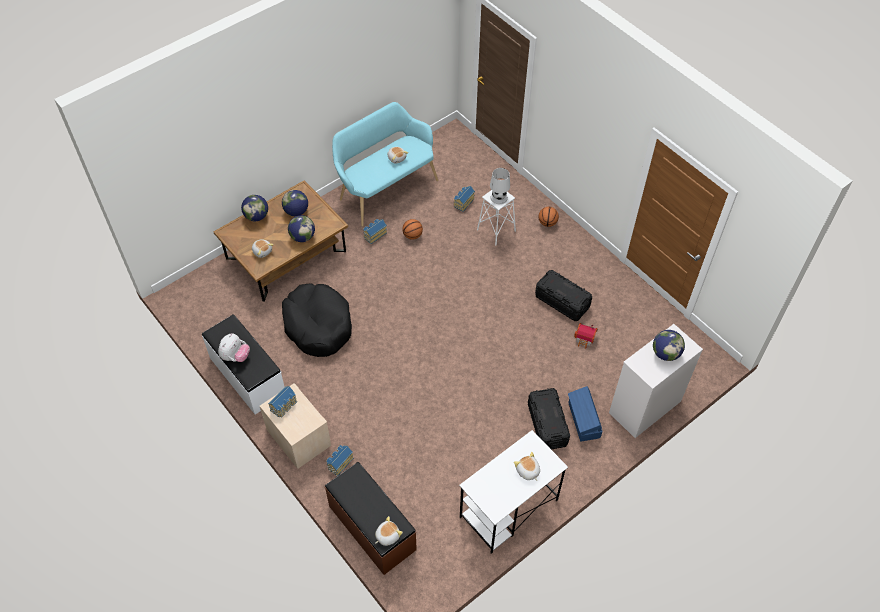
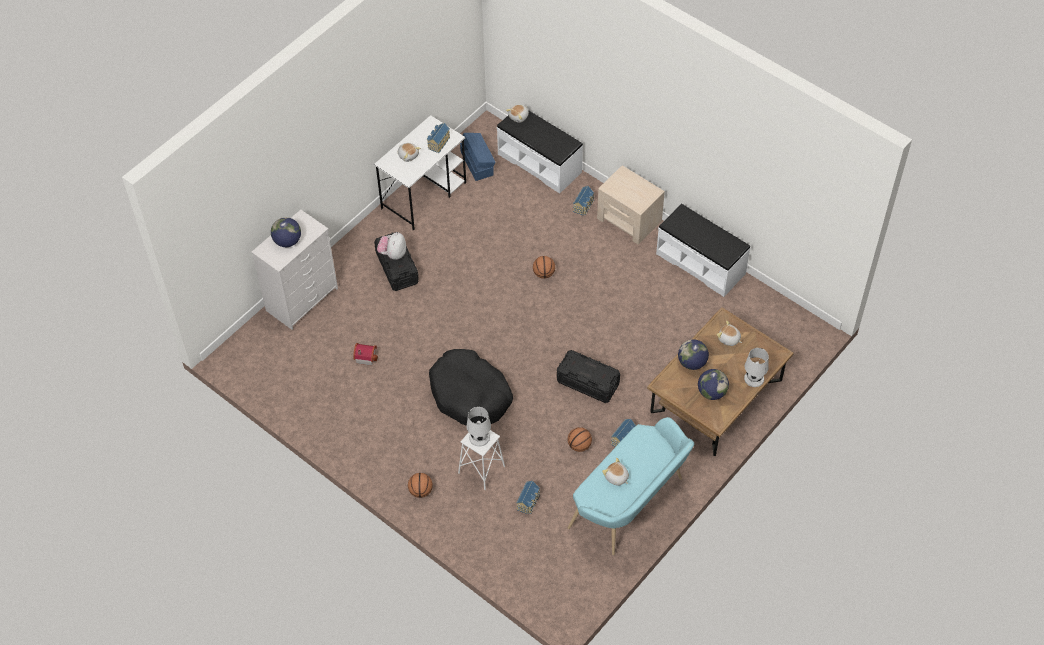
camera: 170 degrees right, 0 degrees up
(235, 356) = (706, 229): plush toy -> plush toy (393, 254)
(256, 216) = (754, 378): globe -> white table lamp
(284, 406) = (641, 194): toy house -> toy house (438, 143)
(318, 325) = (650, 324): black dog bed -> black dog bed (470, 394)
(371, 528) = (540, 163): brown bench -> white bench
(402, 392) = (543, 274): none -> basketball
(562, 301) = (394, 394): black storage box -> black storage box (588, 383)
(583, 420) = (362, 277): blue storage box -> blue storage box (477, 163)

